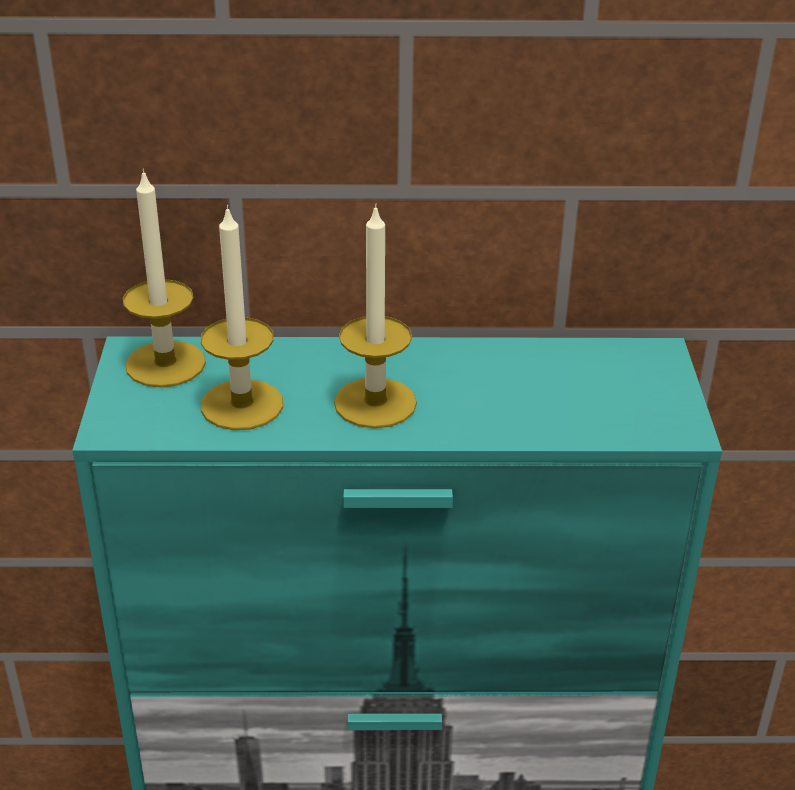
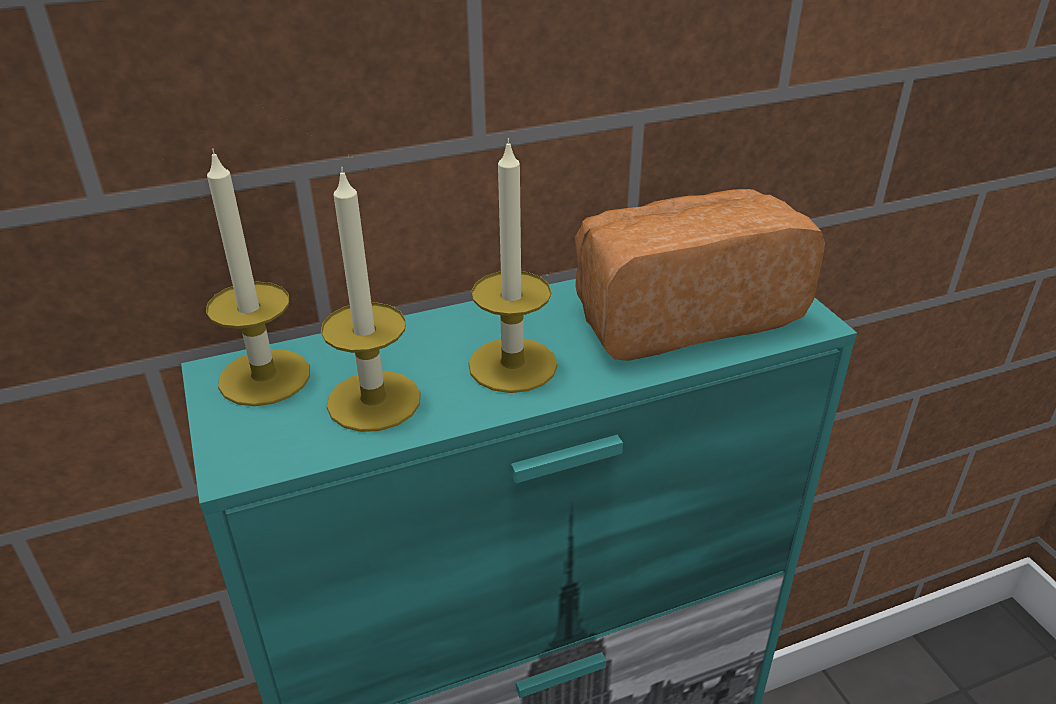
camera: 20 degrees left, 0 degrees up
(560, 392) = (680, 313): none -> bread

